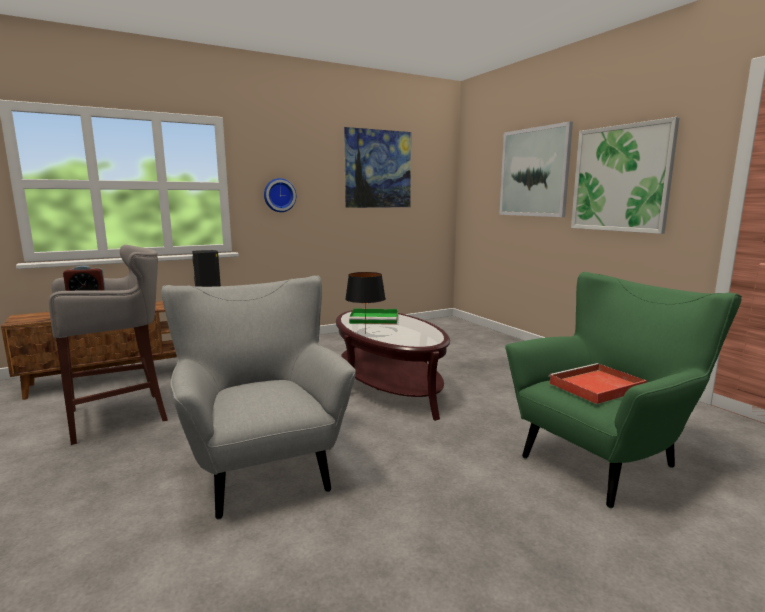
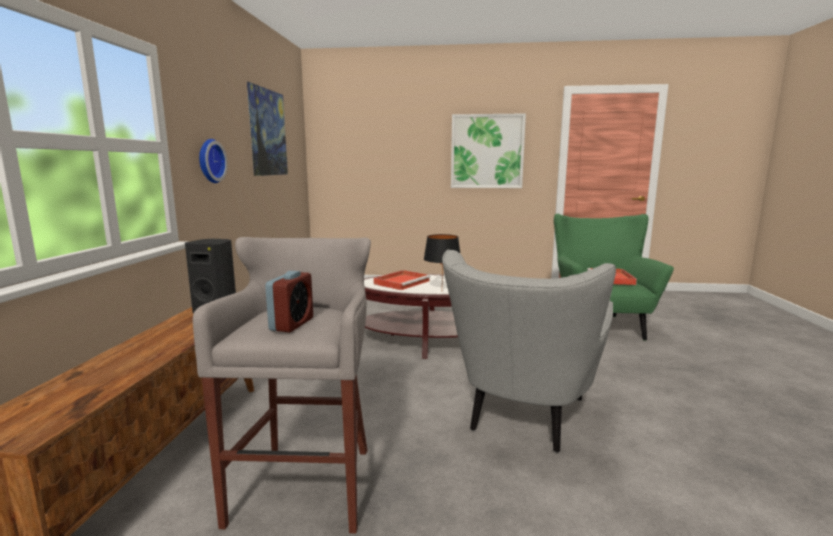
camera: 55 degrees left, 0 degrees up
(262, 465) = (523, 418): grey armchair -> grey armchair turned 75 degrees counterclockwise
(375, 319) = (402, 282): green tray -> red tray
(534, 172) = (406, 143): picture -> none

